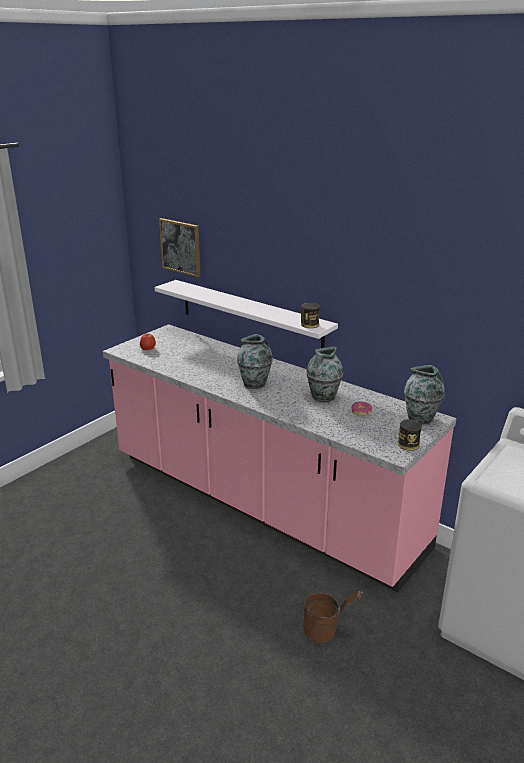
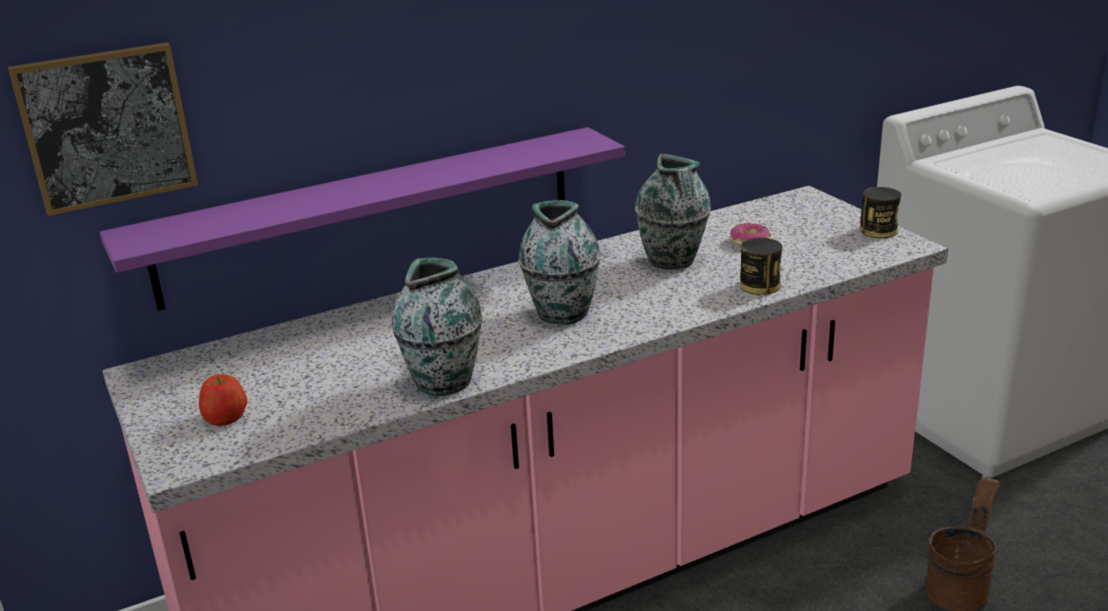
camera: 65 degrees left, 0 degrees up
(250, 316) = (370, 215): white shelf -> purple shelf
(310, 324) = (573, 145): can -> can (760, 286)
(421, 418) = (799, 206): vase -> vase (444, 381)

